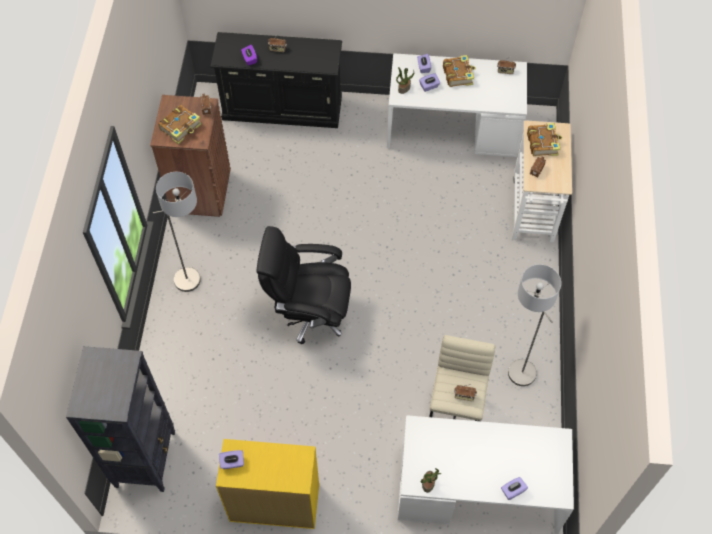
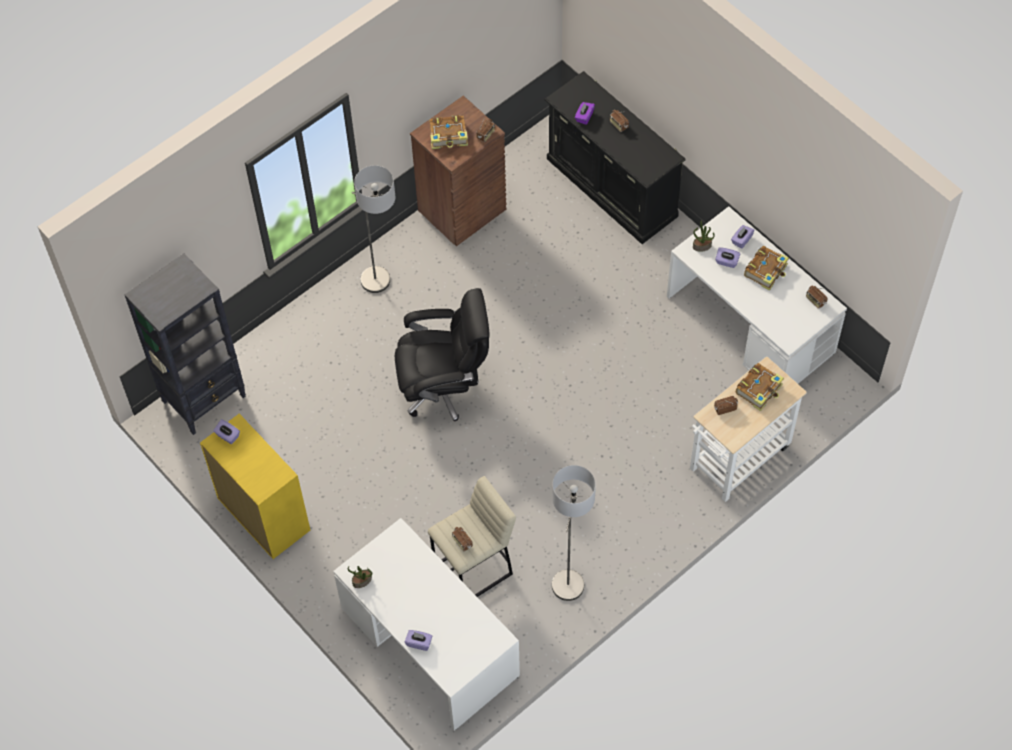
camera: 45 degrees right, 0 degrees up
(309, 314) = (444, 389): black office chair -> black office chair turned 120 degrees clockwise

